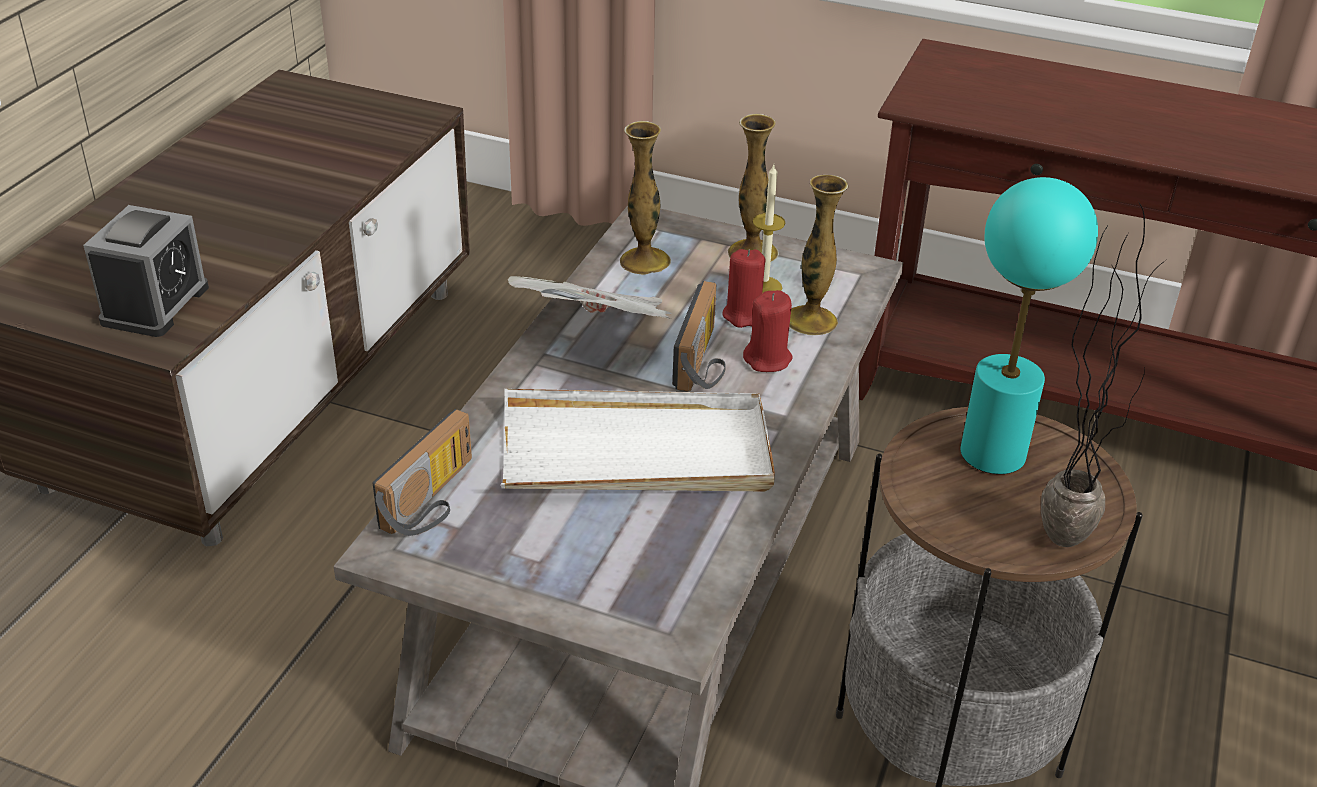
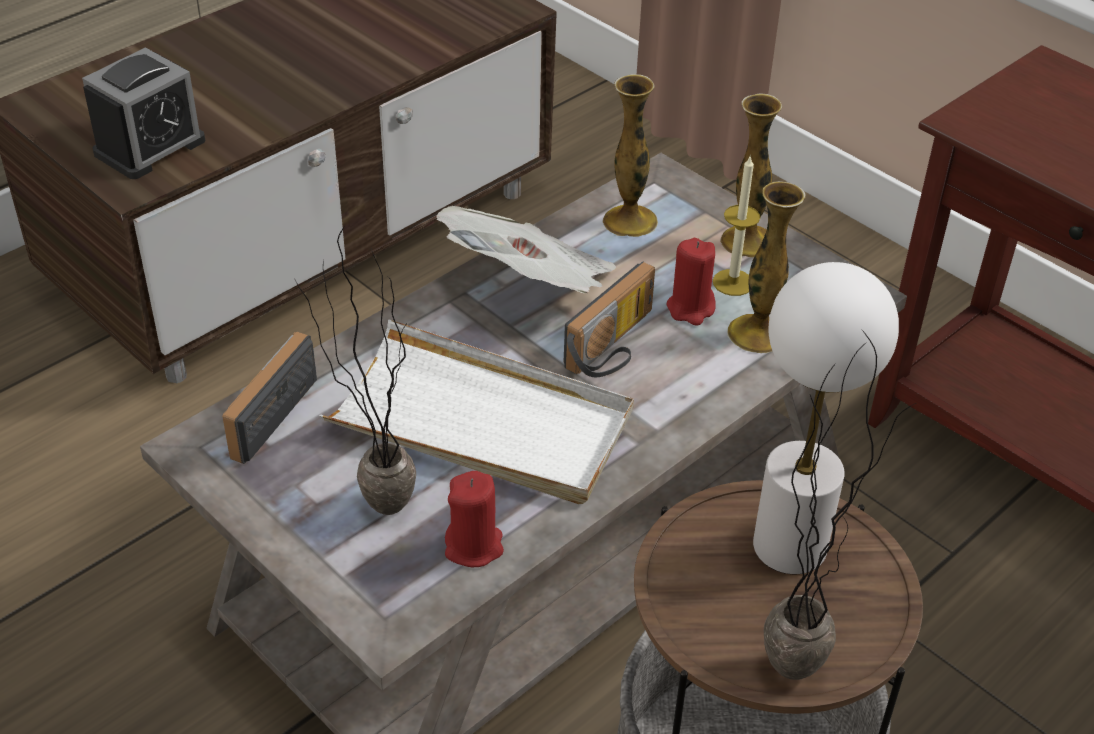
camera: 25 degrees right, 5 degrees up
(434, 500) = (265, 411): radio -> radio turned 150 degrees clockwise
(588, 546) = (371, 504): none -> potted plant
(768, 359) = (681, 363): red candle -> red candle (474, 546)
(994, 453) = (790, 547): turquoise table lamp -> white table lamp

